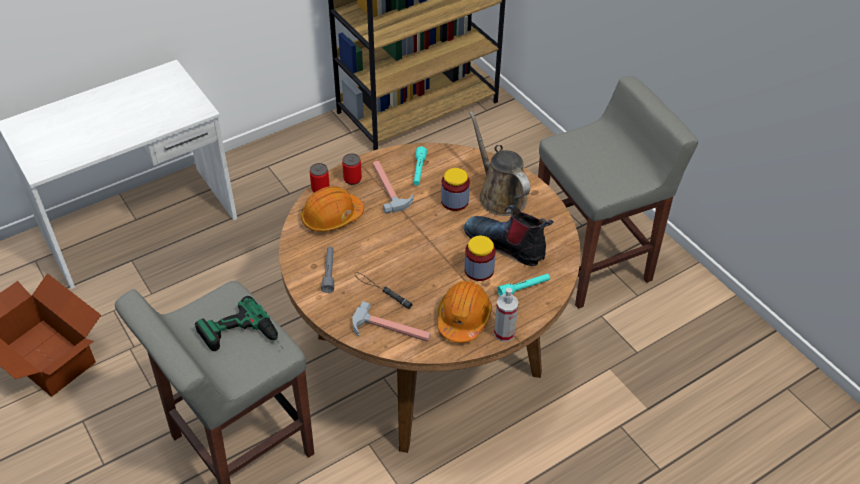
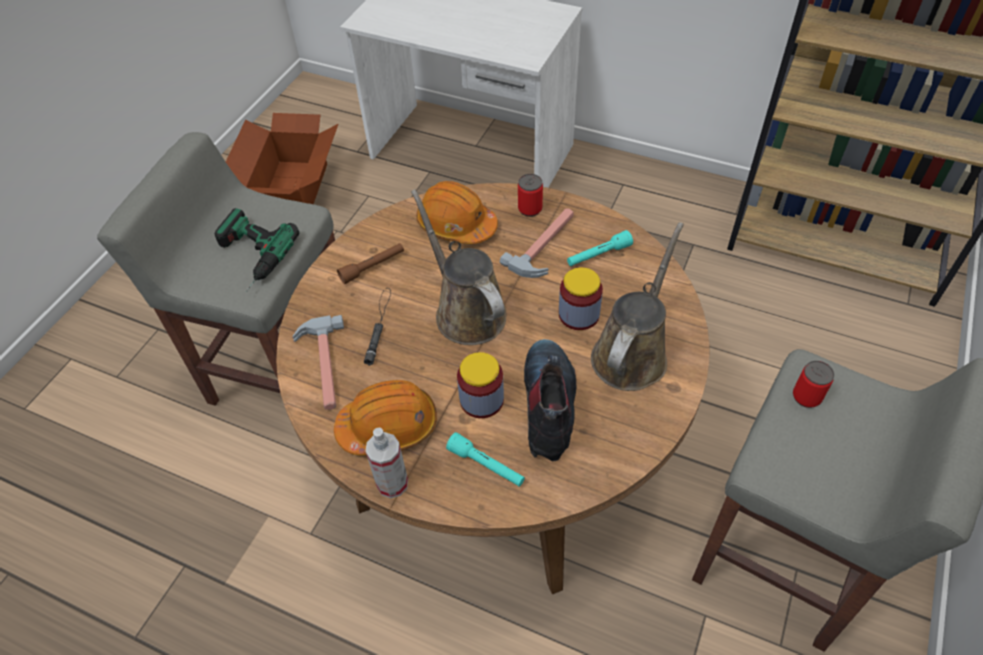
camera: 60 degrees right, 5 degrees up
(320, 189) = (491, 193): can -> can (806, 397)
(329, 272) = (373, 267): grey flashlight -> brown flashlight
(408, 246) = (466, 311): none -> brown watering can

